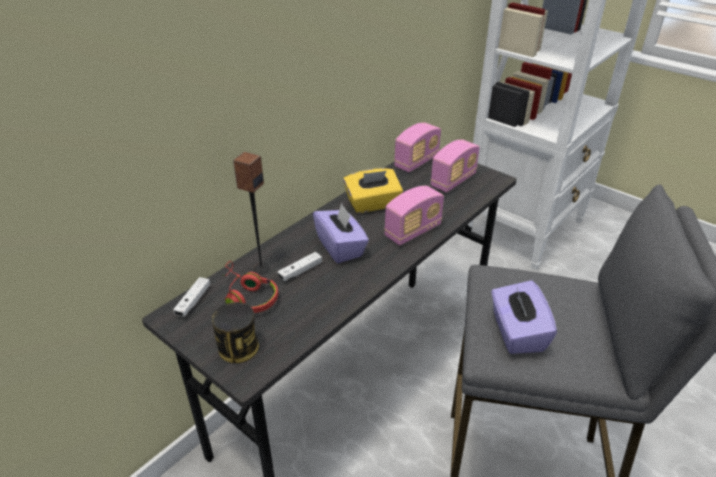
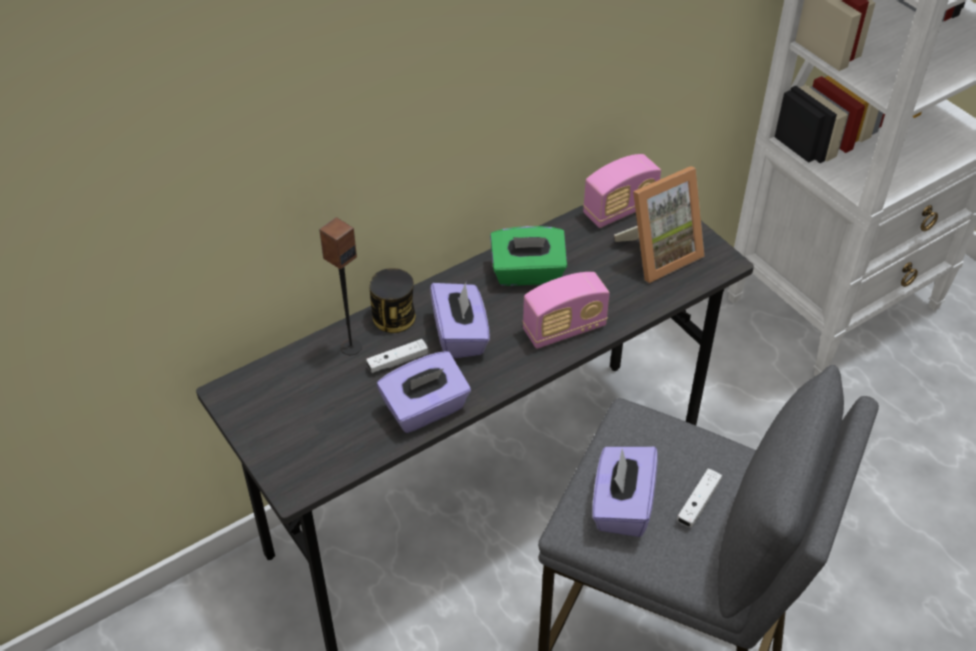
camera: 15 degrees right, 10 degrees up
(193, 301) = (258, 378): white game controller -> white game controller (698, 503)
(238, 348) = (295, 451): can -> can (394, 317)
(247, 296) = (323, 384): red headphones -> none
(334, 298) = (425, 409): none -> purple tissue box
(372, 204) = (528, 274): yellow tissue box -> green tissue box
(453, 181) = (658, 254): radio -> picture frame

